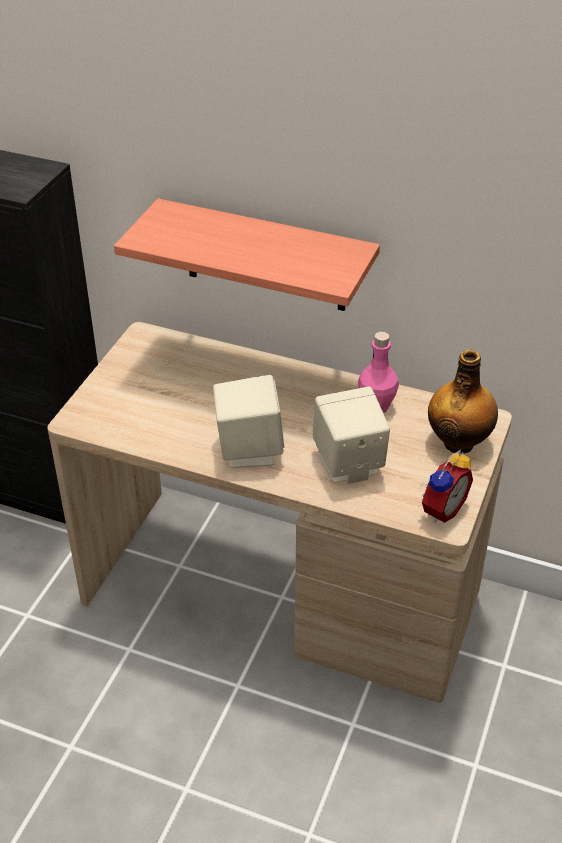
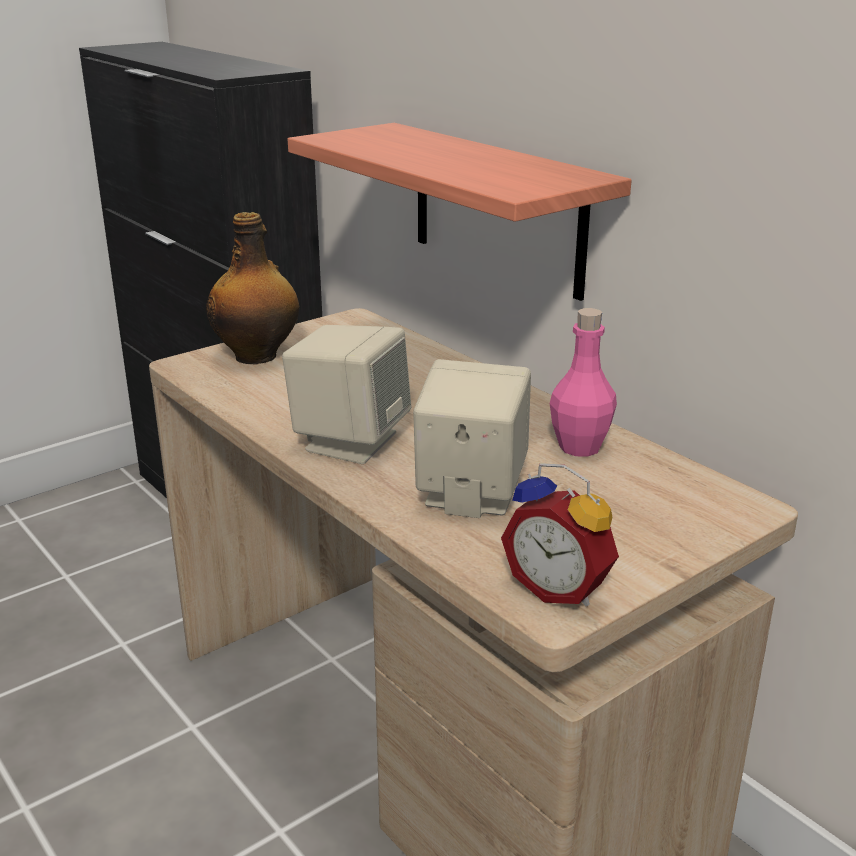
camera: 30 degrees right, 15 degrees down
(440, 509) = (560, 588): alarm clock -> alarm clock turned 60 degrees clockwise
(459, 442) = (673, 519): bottle -> bottle (257, 356)

